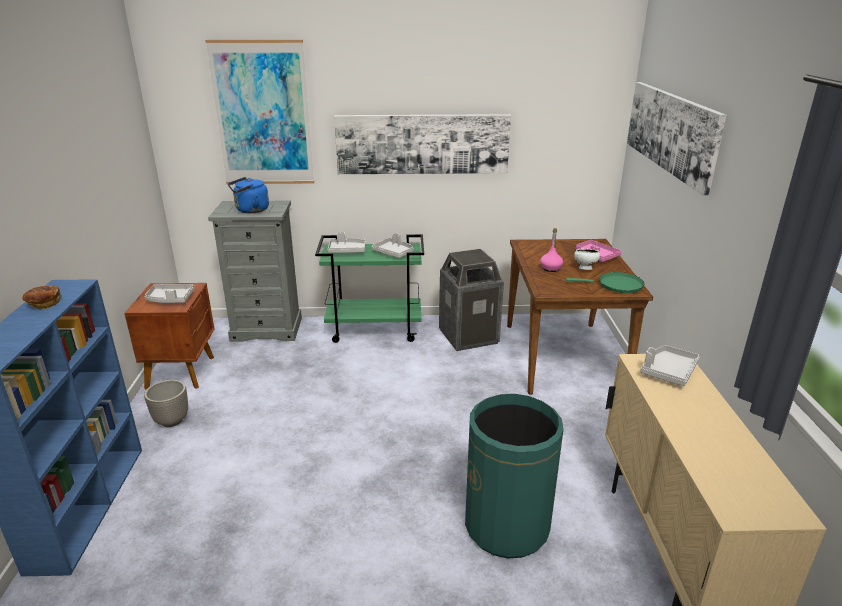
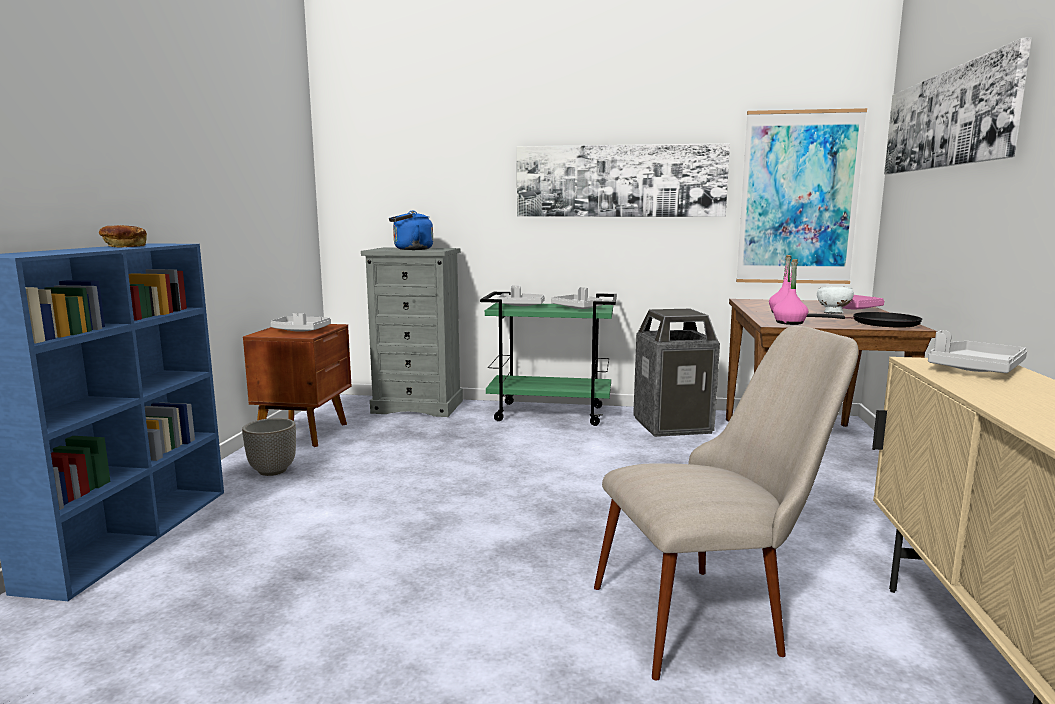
camera: 10 degrees right, 15 degrees down
(263, 114) = (437, 147): picture -> picture (798, 198)
(507, 526) = (712, 613): green trash can -> beige chair
(555, 288) = (789, 322): none -> pink bottle
(616, 285) = (880, 323): green frying pan -> black frying pan

